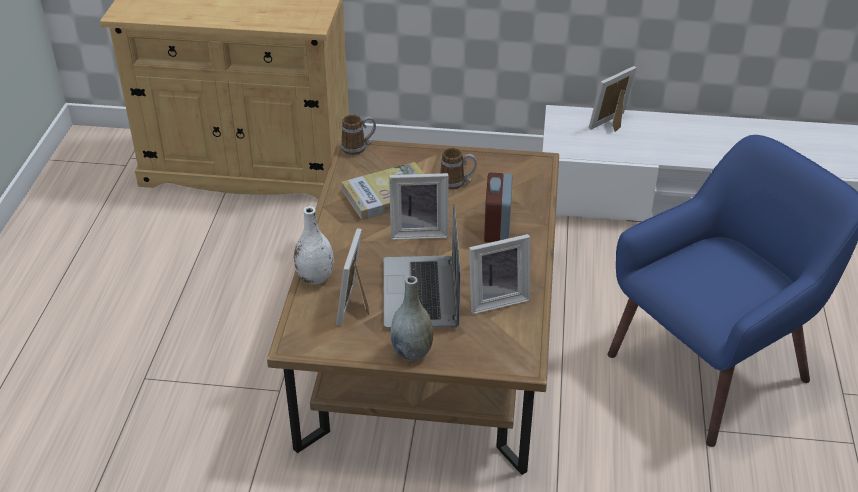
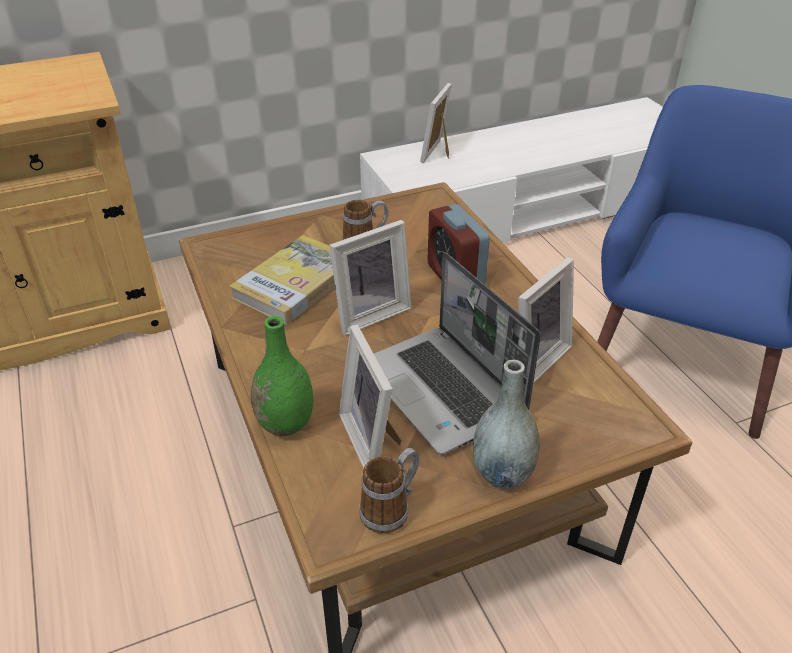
camera: 30 degrees left, 0 degrees up
(315, 277) = (285, 424): white vase -> green vase
(358, 147) = (214, 242): mug -> mug (391, 508)

